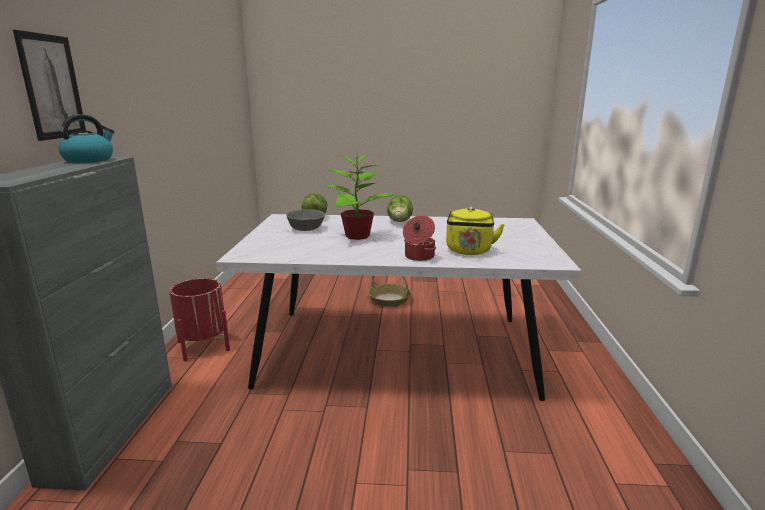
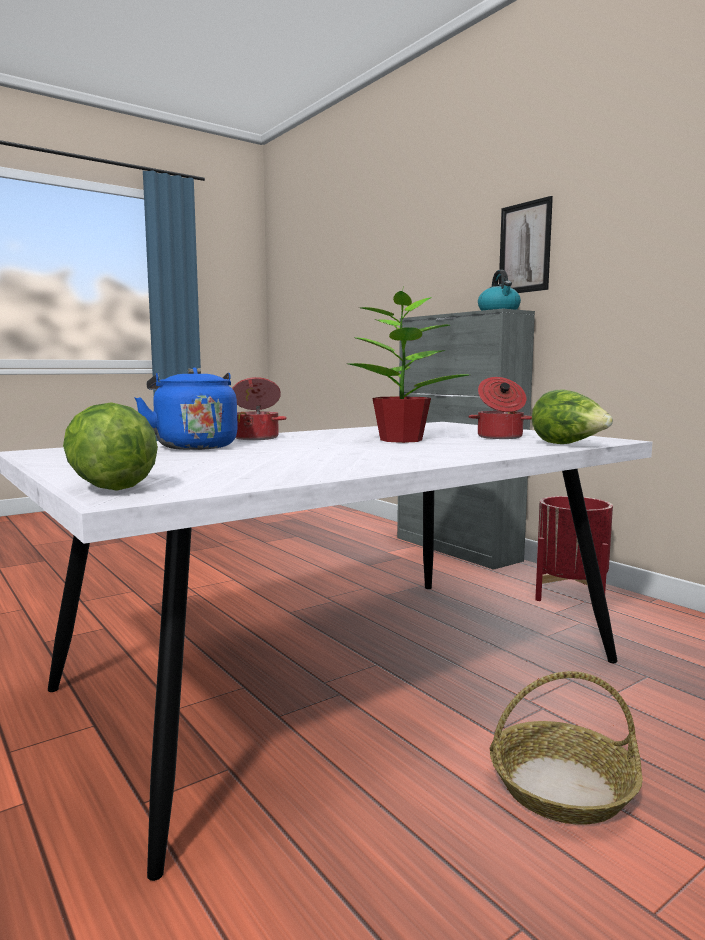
camera: 140 degrees right, 10 degrees down
(306, 229) = (499, 437): grey bowl -> cooking pot
(400, 222) = (411, 456): lettuce -> lettuce (110, 487)
(469, 251) = (194, 446): yellow kettle -> blue kettle

